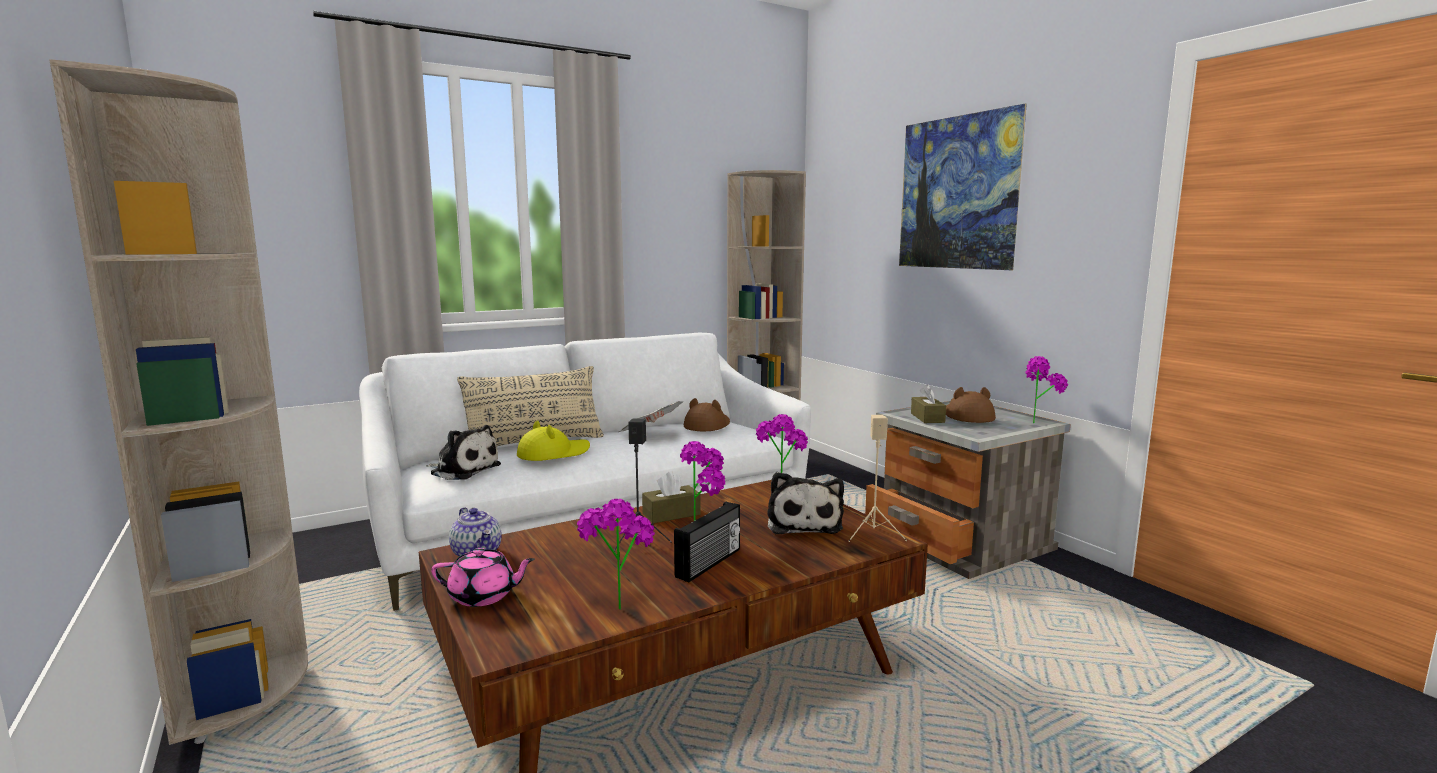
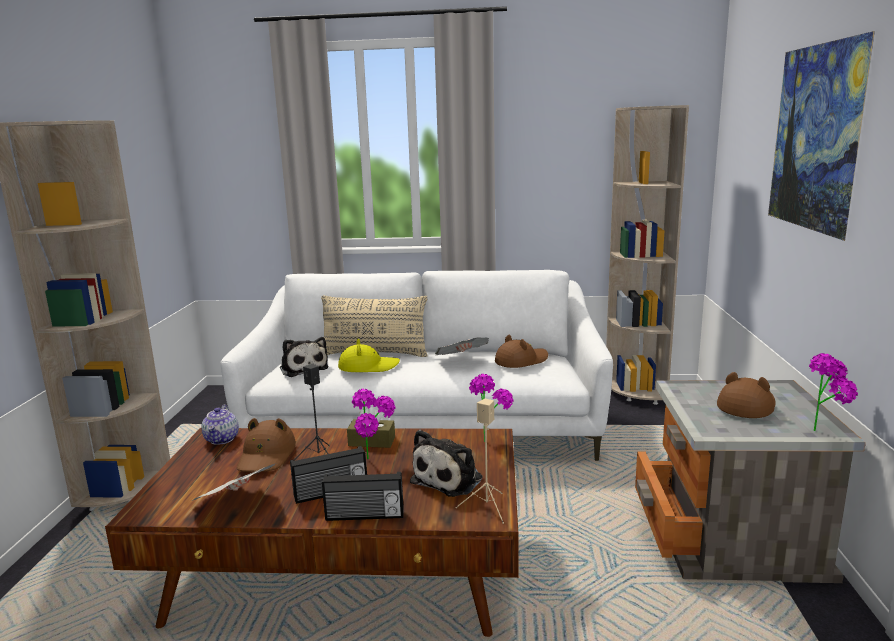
camera: 35 degrees right, 5 degrees up
(484, 596) = (182, 472): pink teapot -> none
(571, 553) = (267, 456): none -> brown hat
(617, 602) = (236, 503): potted plant -> newspaper
(780, 571) = (364, 516): none -> radio
(927, 418) = (697, 398): brown tissue box -> none

